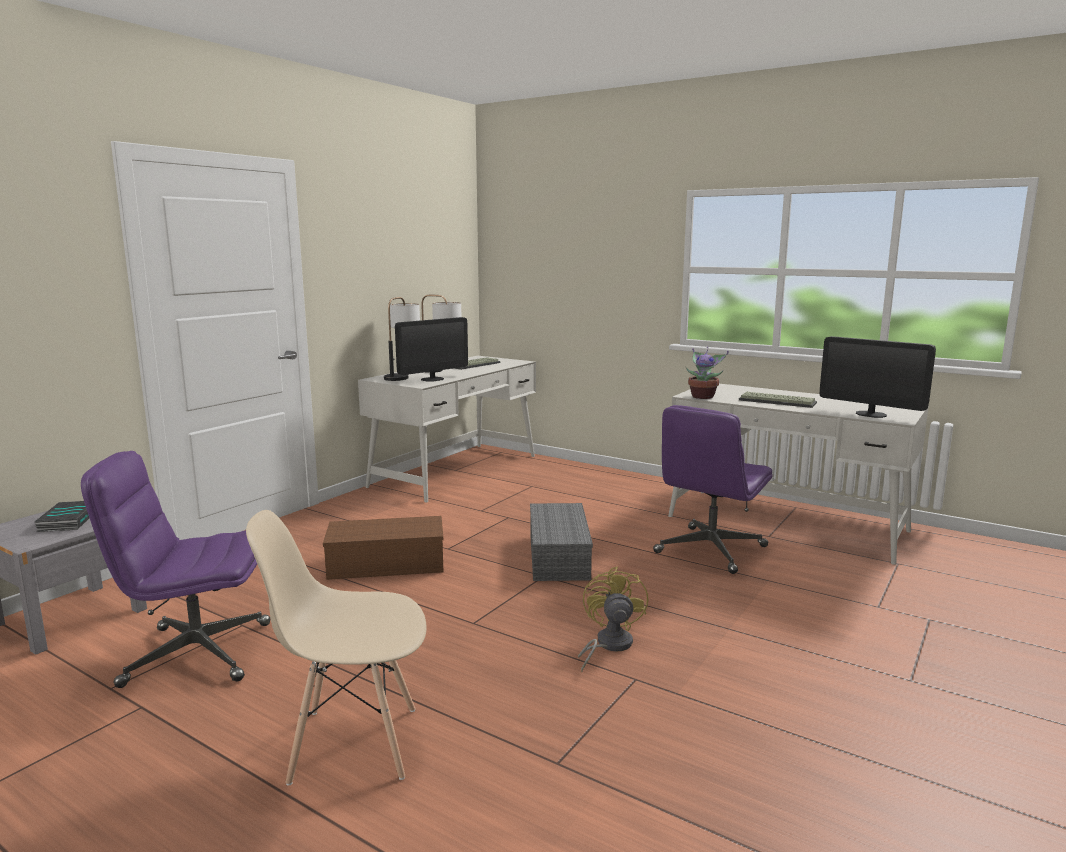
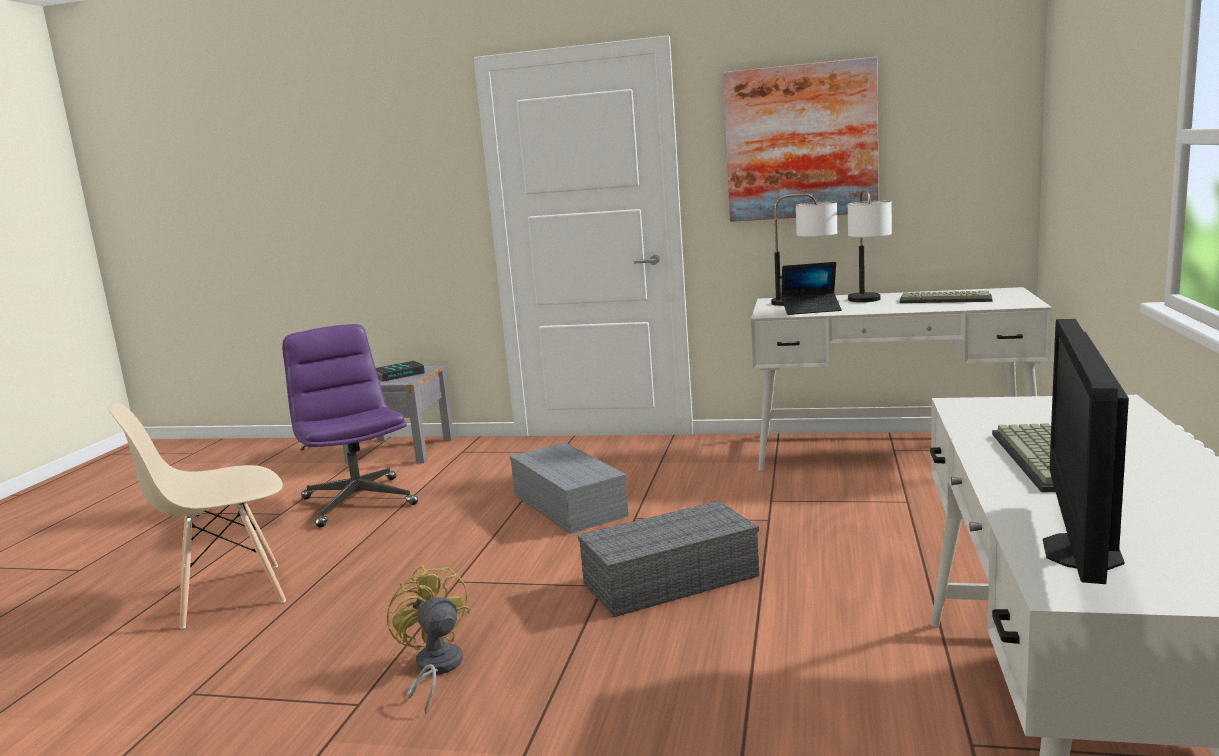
camera: 70 degrees right, 0 degrees up
(353, 744) = (230, 595): beige chair -> beige chair turned 90 degrees counterclockwise
(376, 258) = (800, 142): none -> picture
(384, 564) = (566, 505): brown storage box -> grey storage box
(432, 379) = (811, 310): monitor -> laptop
(608, 645) = (435, 669): yellow fan -> yellow fan turned 105 degrees counterclockwise
(703, 396) = (971, 412): potted plant -> none
(710, 550) = (818, 689): purple office chair -> none

